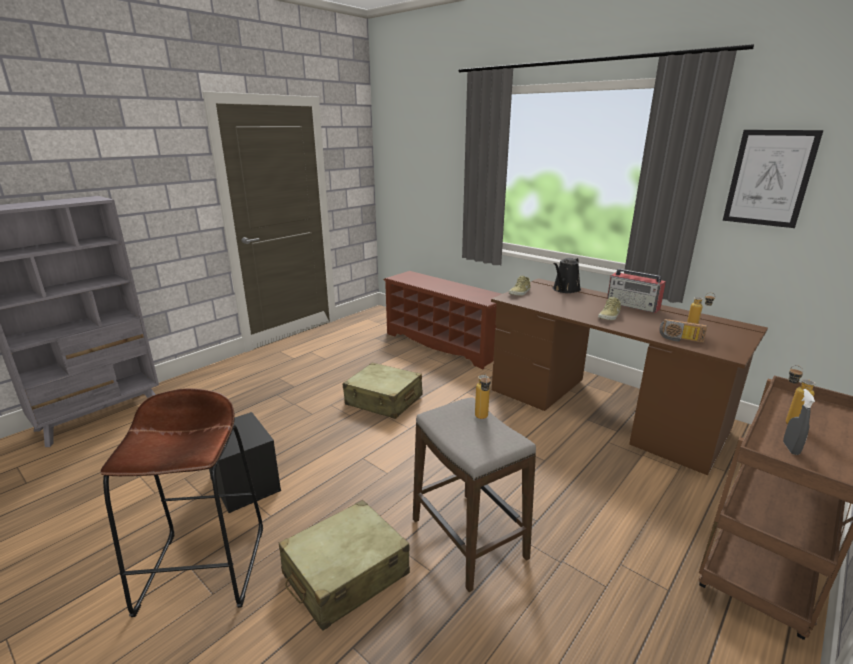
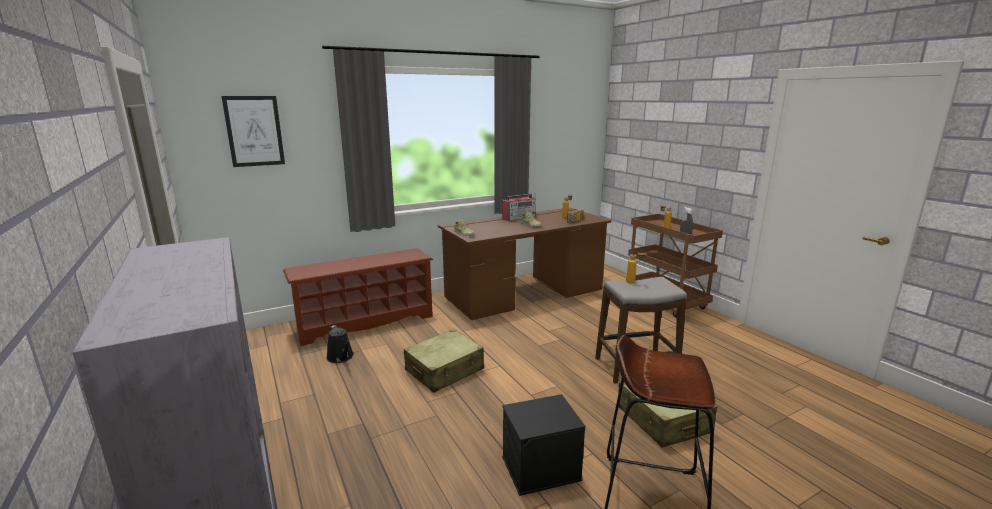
camera: 70 degrees left, 5 degrees down
(565, 290) = (473, 223): black watering can -> black watering can (341, 357)
(769, 178) = (548, 128): picture -> picture (254, 131)

